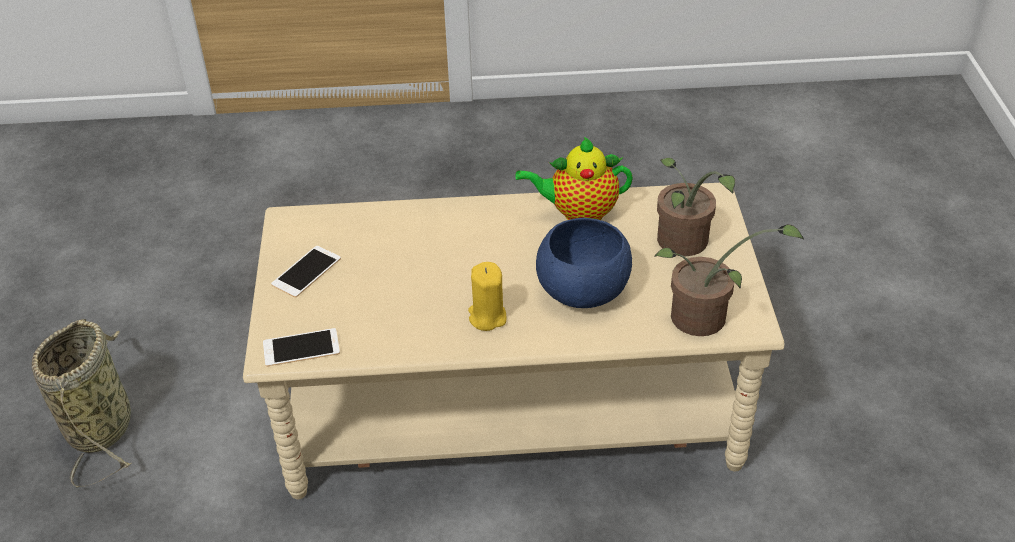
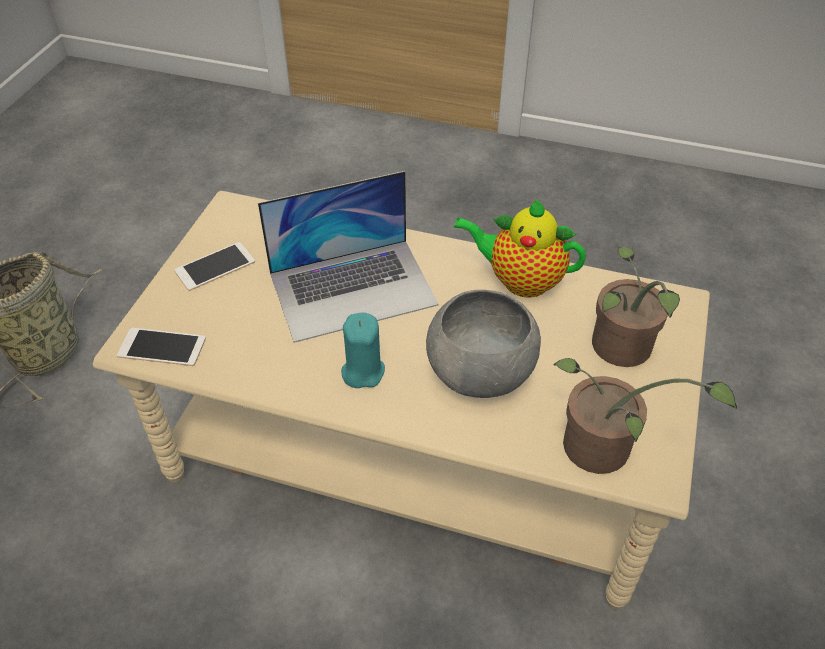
camera: 20 degrees right, 5 degrees up
(441, 256) = (353, 288): none -> laptop
(487, 317) = (362, 371): yellow candle -> turquoise candle
(581, 290) = (479, 371): blue bowl -> grey bowl

